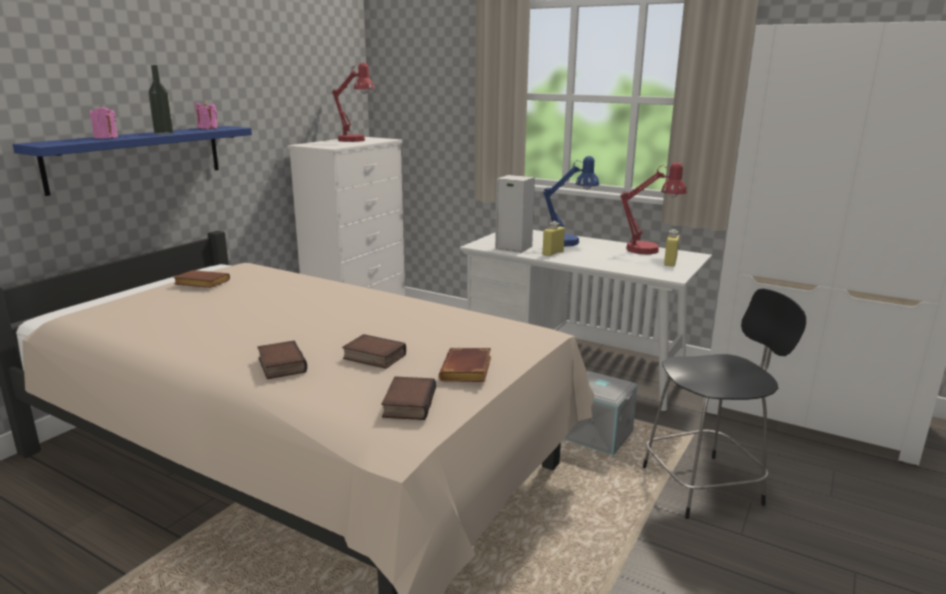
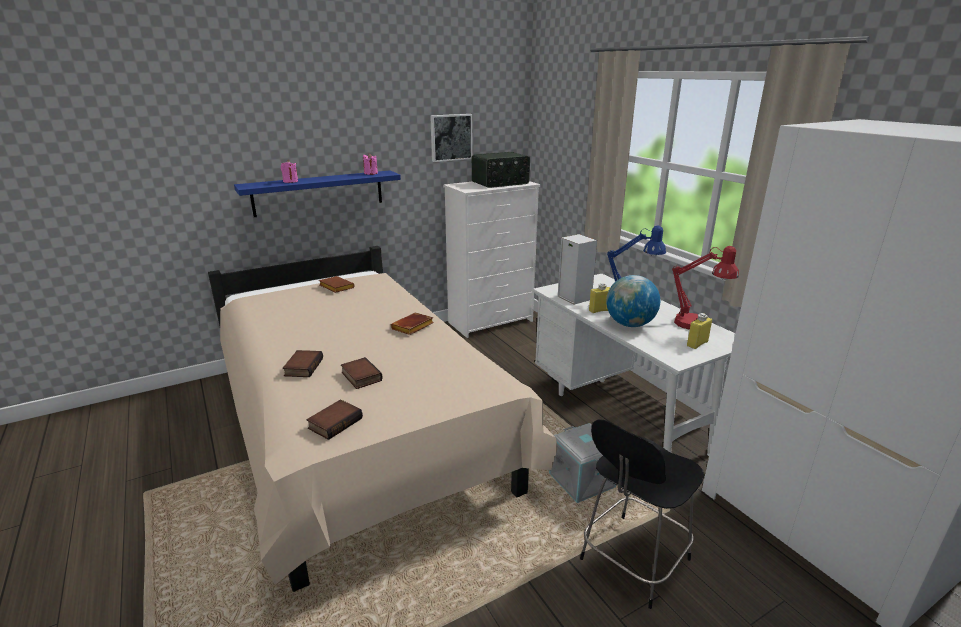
camera: 30 degrees right, 5 degrees up
(164, 133) = (331, 178): bottle -> none
(290, 84) = (450, 137): none -> picture
(356, 140) = (500, 183): red table lamp -> radio
(468, 371) = (402, 408): brown book -> brown book (412, 327)
(595, 259) = (629, 324): none -> globe
(705, 485) = (632, 561): black chair -> black chair turned 120 degrees clockwise

